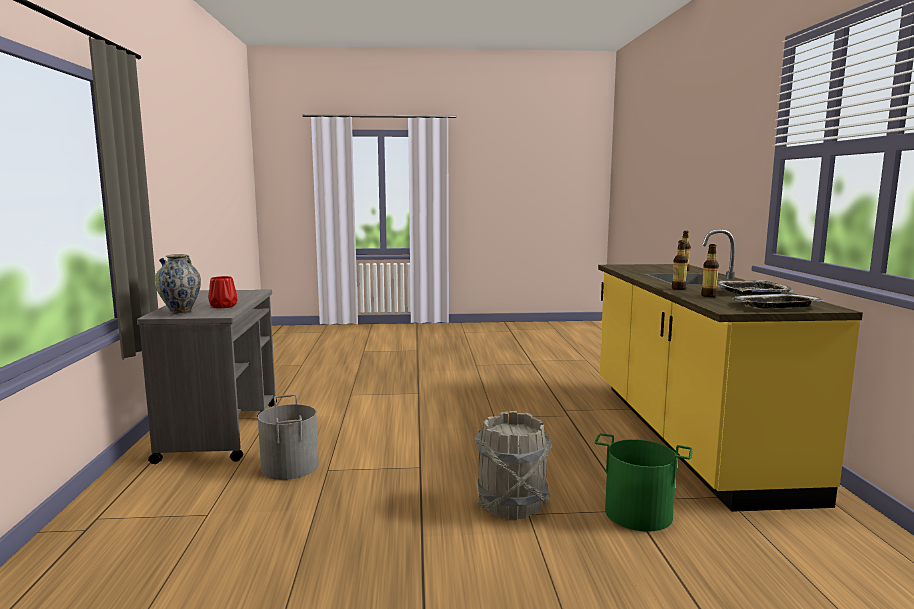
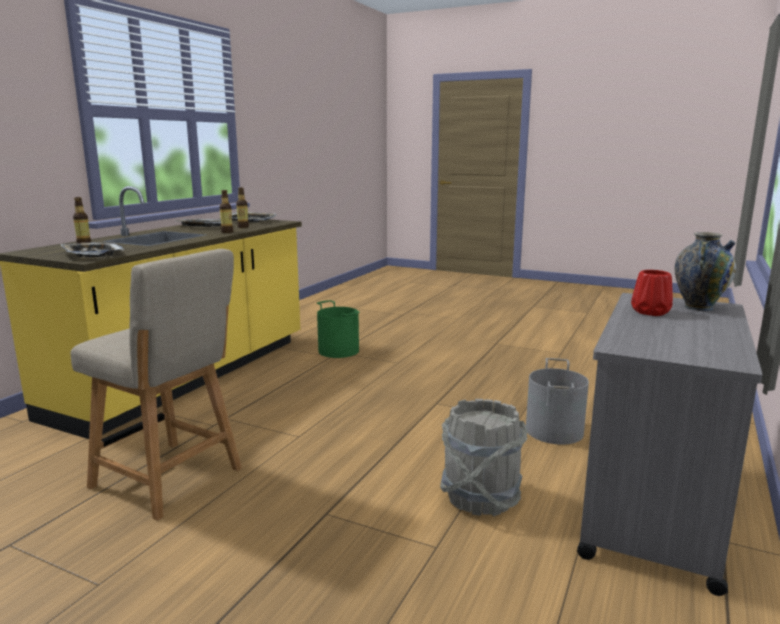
camera: 150 degrees left, 5 degrees up
(511, 504) = (401, 368): grey bucket -> grey bucket (481, 497)
(520, 387) = (171, 480): none -> beige chair
(631, 267) = (92, 254): none -> tray

